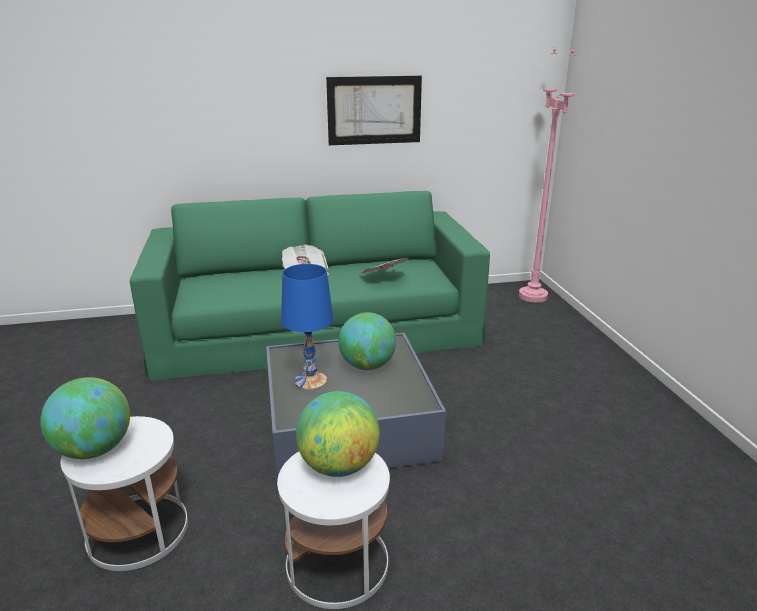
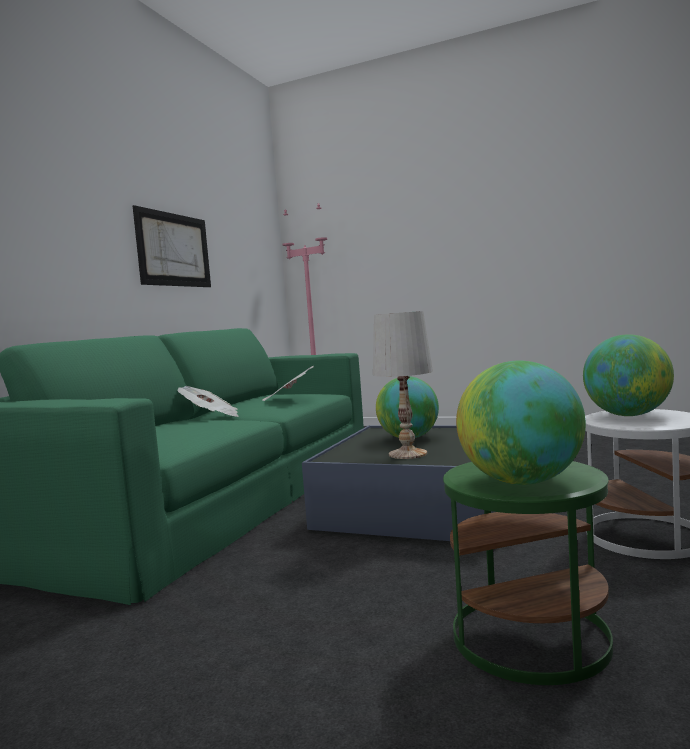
camera: 55 degrees left, 20 degrees down
(138, 530) = (528, 637): white side table -> green side table
(310, 380) = (407, 454): blue table lamp -> white table lamp

